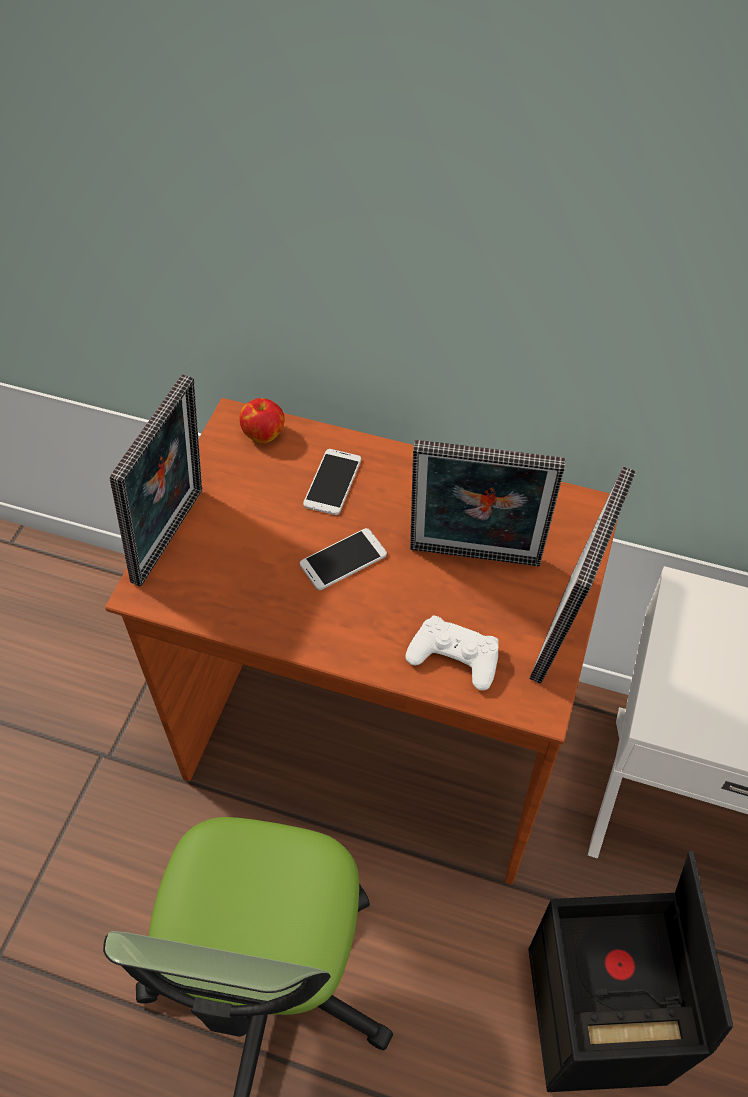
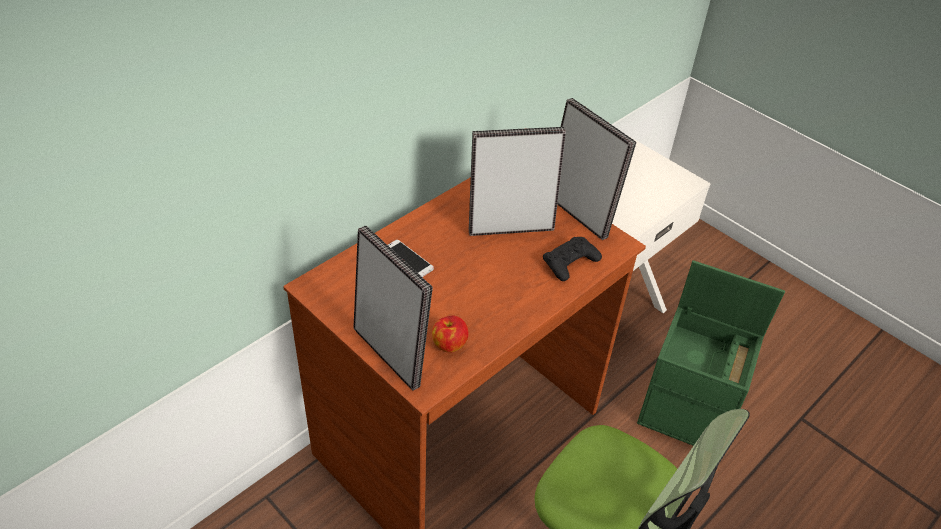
camera: 65 degrees left, 10 degrees down
(264, 434) = (337, 276): apple -> apple (449, 344)
(343, 559) = (470, 280): phone -> none
(454, 657) = (570, 262): white game controller -> black game controller
(474, 560) = (510, 227): picture frame -> picture frame turned 135 degrees counterclockwise
(598, 1018) = (688, 412): black storage box -> green storage box

